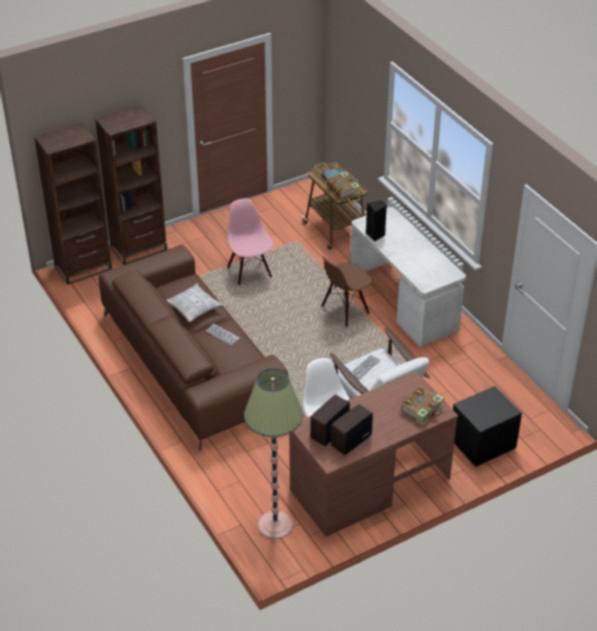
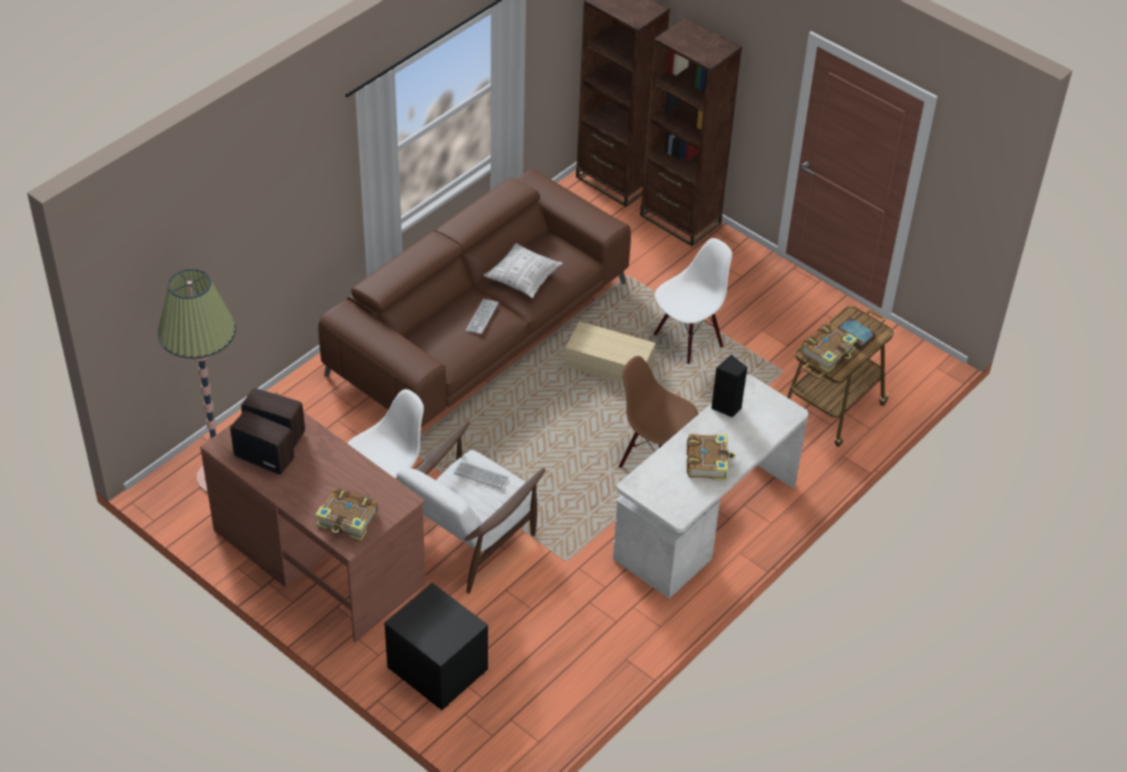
camera: 70 degrees right, 5 degrees up
(250, 272) = (688, 339): pink chair -> white chair
(255, 310) = (610, 364): none -> beige storage box
(417, 253) = (707, 462): none -> book

